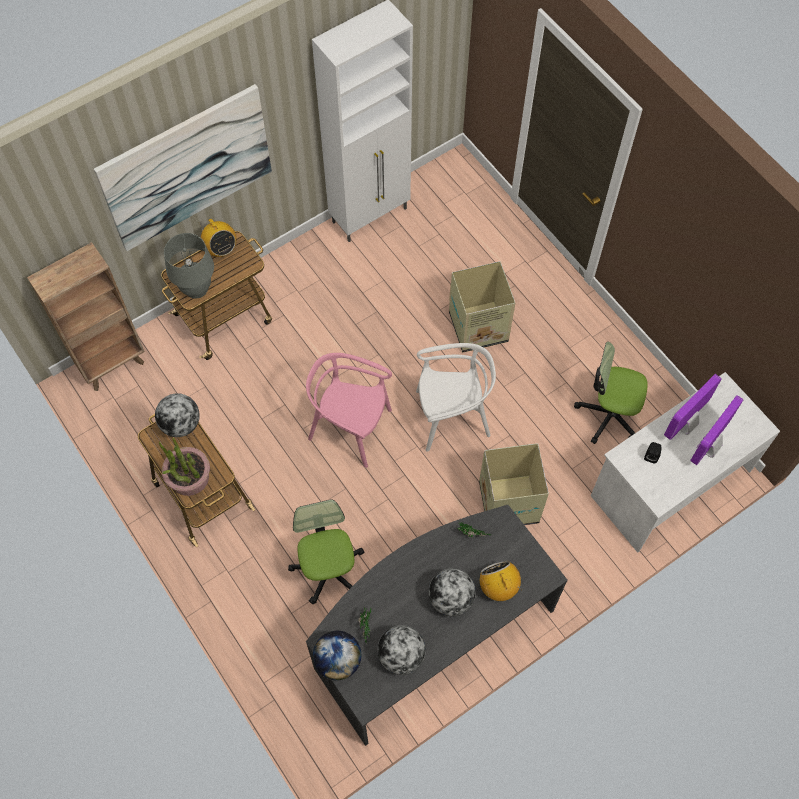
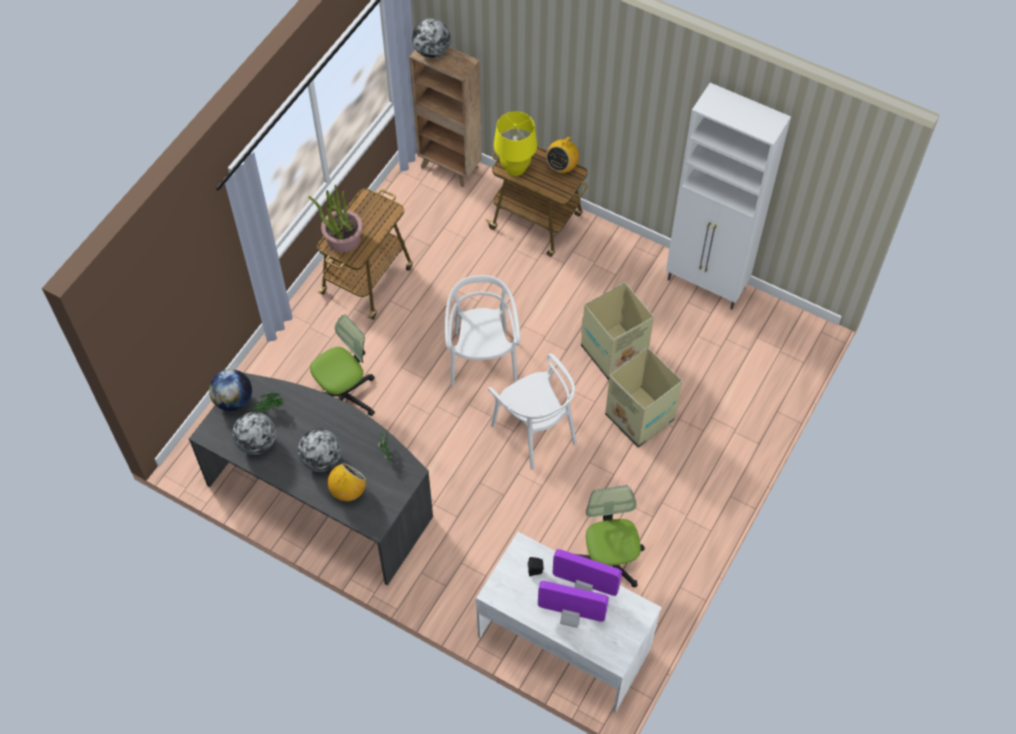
camera: 65 degrees right, 5 degrees down
(181, 424) = (386, 212): globe -> globe (432, 51)
(187, 168) = (575, 82): picture -> none
(196, 288) = (515, 167): grey table lamp -> yellow table lamp
(350, 428) = (482, 358): pink chair -> white chair
(508, 501) = (475, 509): cardboard box -> cardboard box (615, 351)

